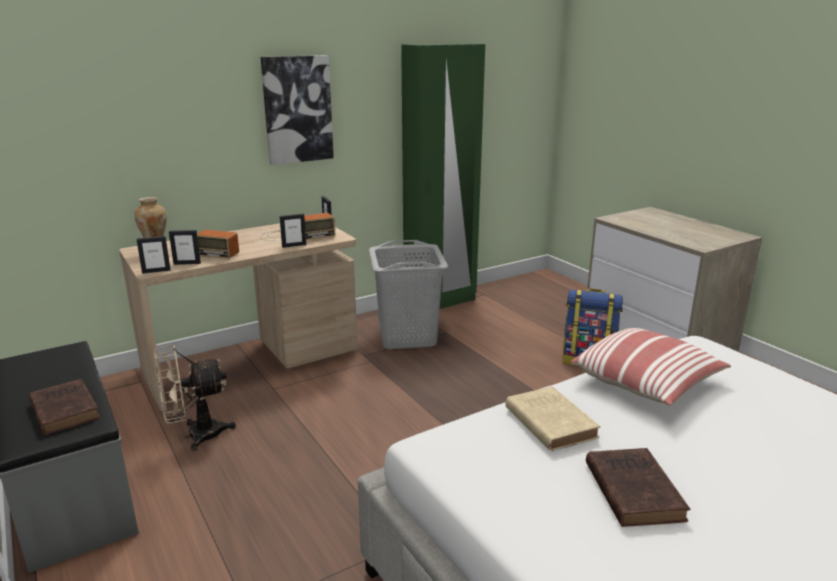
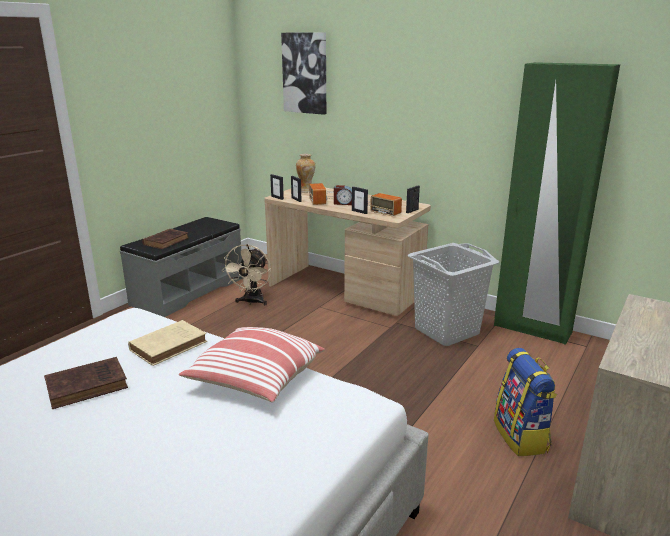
camera: 65 degrees right, 0 degrees up
(195, 435) = (251, 302): beige fan -> beige fan turned 120 degrees counterclockwise
(248, 246) = (343, 203): none -> alarm clock
(297, 109) = (428, 112): picture -> picture (305, 73)

